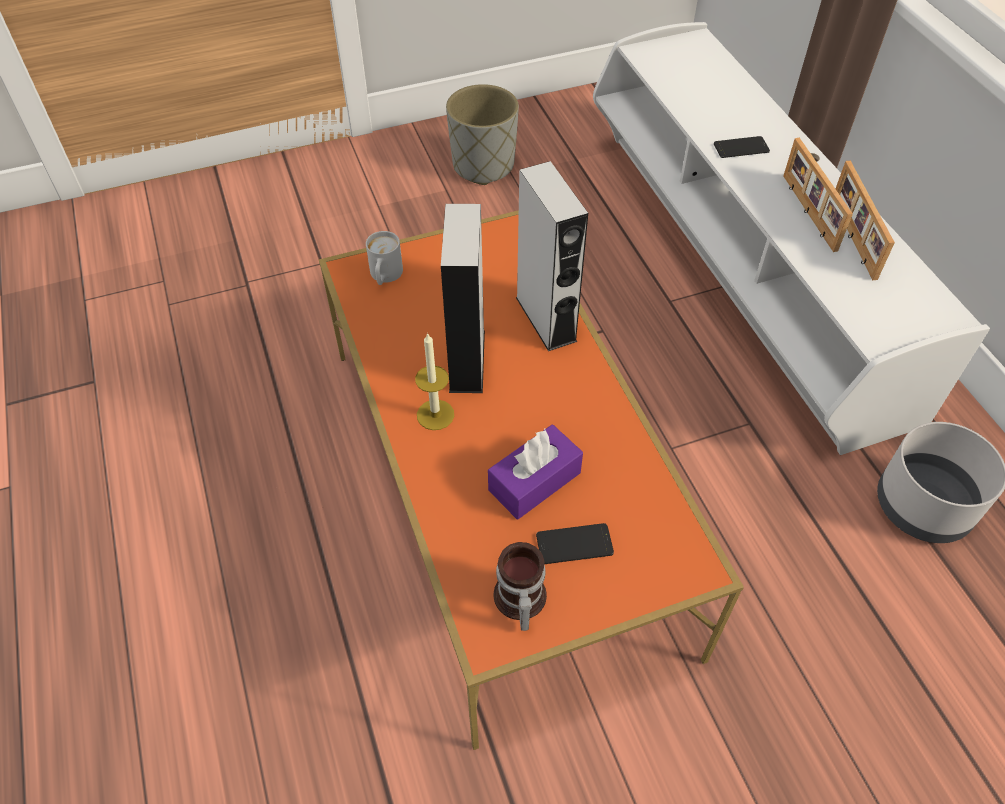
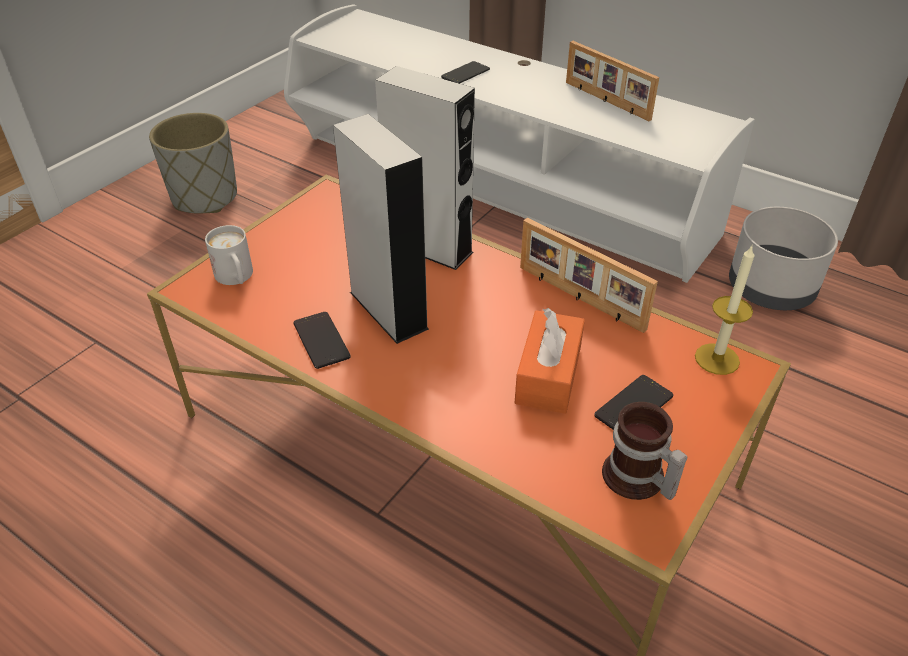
camera: 35 degrees left, 10 degrees down
(400, 361) = (321, 340): none -> phone
(435, 415) = (401, 368): candle -> candle (717, 359)
(534, 481) = (548, 375): purple tissue box -> orange tissue box
(807, 212) = (558, 96): picture frame -> picture frame (579, 298)

